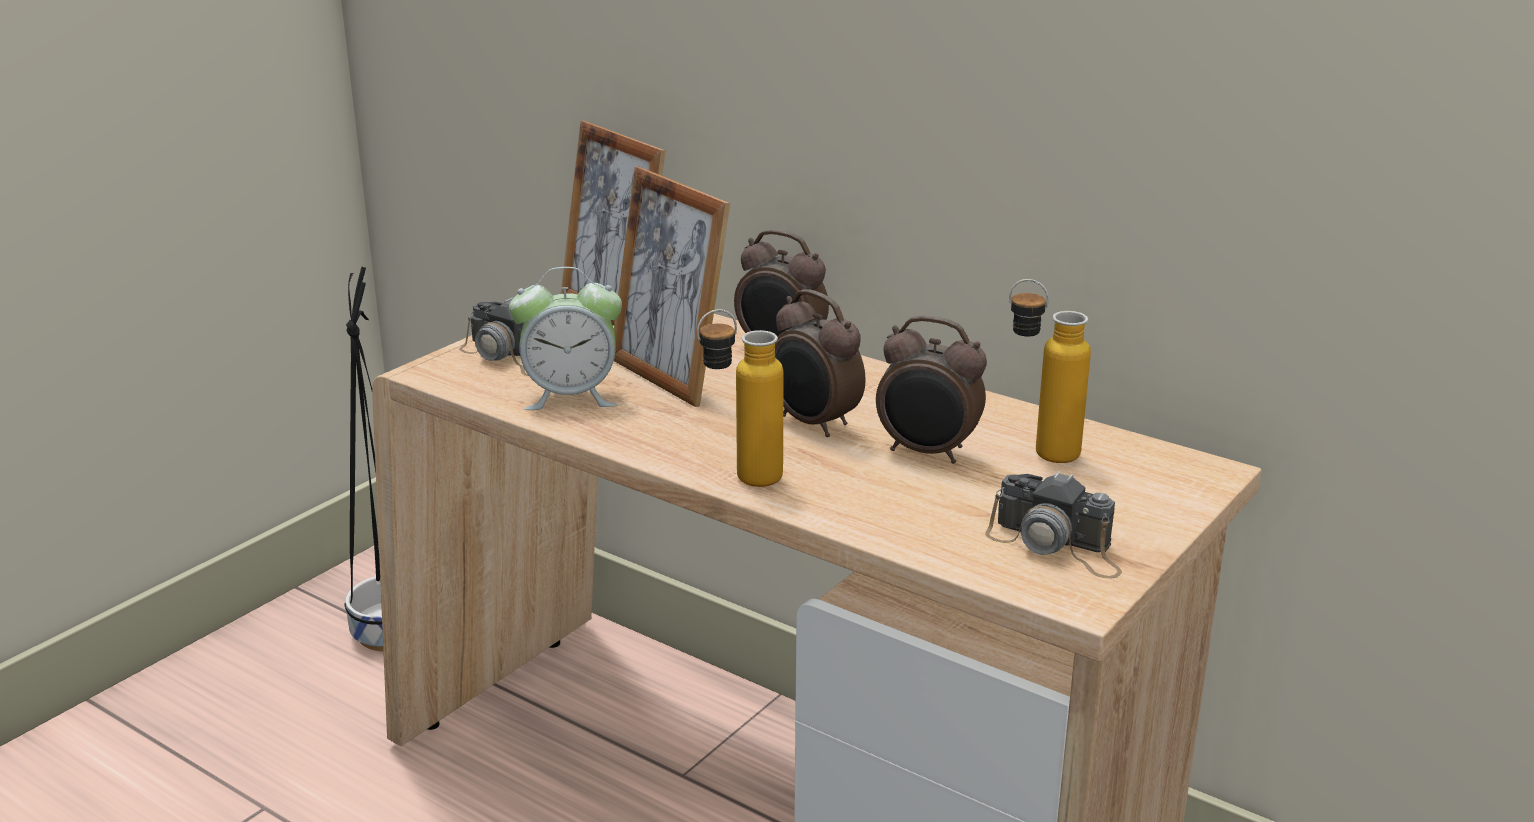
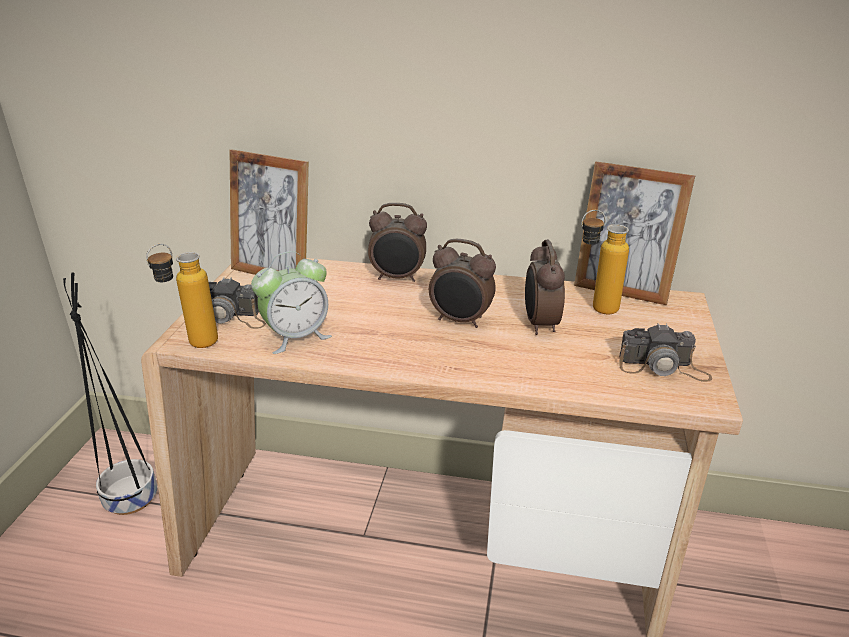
camera: 25 degrees left, 5 degrees up
(669, 377) = (347, 309): picture frame -> picture frame (622, 289)
(741, 480) = (455, 371): bottle -> bottle (193, 346)
(927, 453) = (539, 324): alarm clock -> alarm clock turned 90 degrees clockwise

